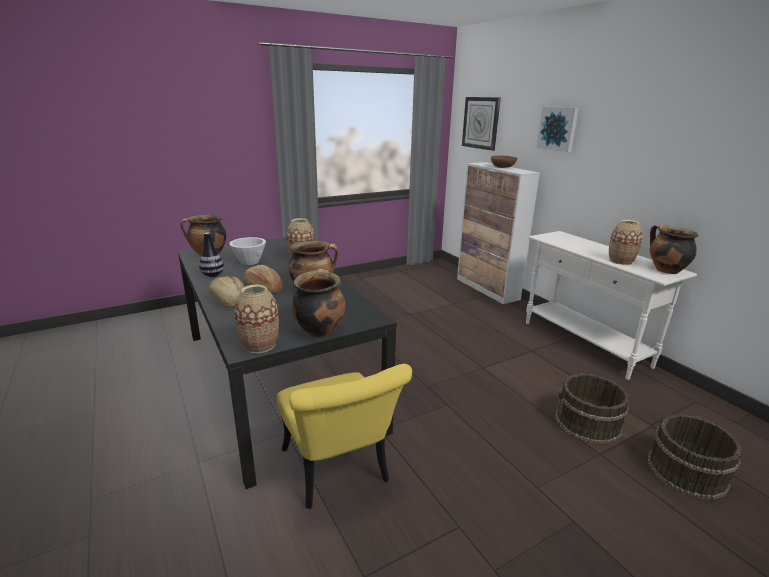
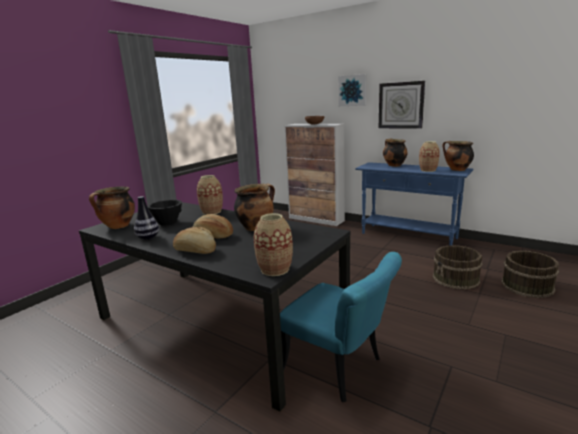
camera: 25 degrees left, 5 degrees down
(250, 262) = (167, 222): white bowl -> black bowl
(319, 330) = (305, 248): cooking pot -> cooking pot (393, 165)
(339, 473) = (340, 368): yellow chair -> turquoise chair
(481, 123) = (284, 95): wall clock -> wall clock (401, 105)
(584, 344) = (408, 236): white console table -> blue console table

